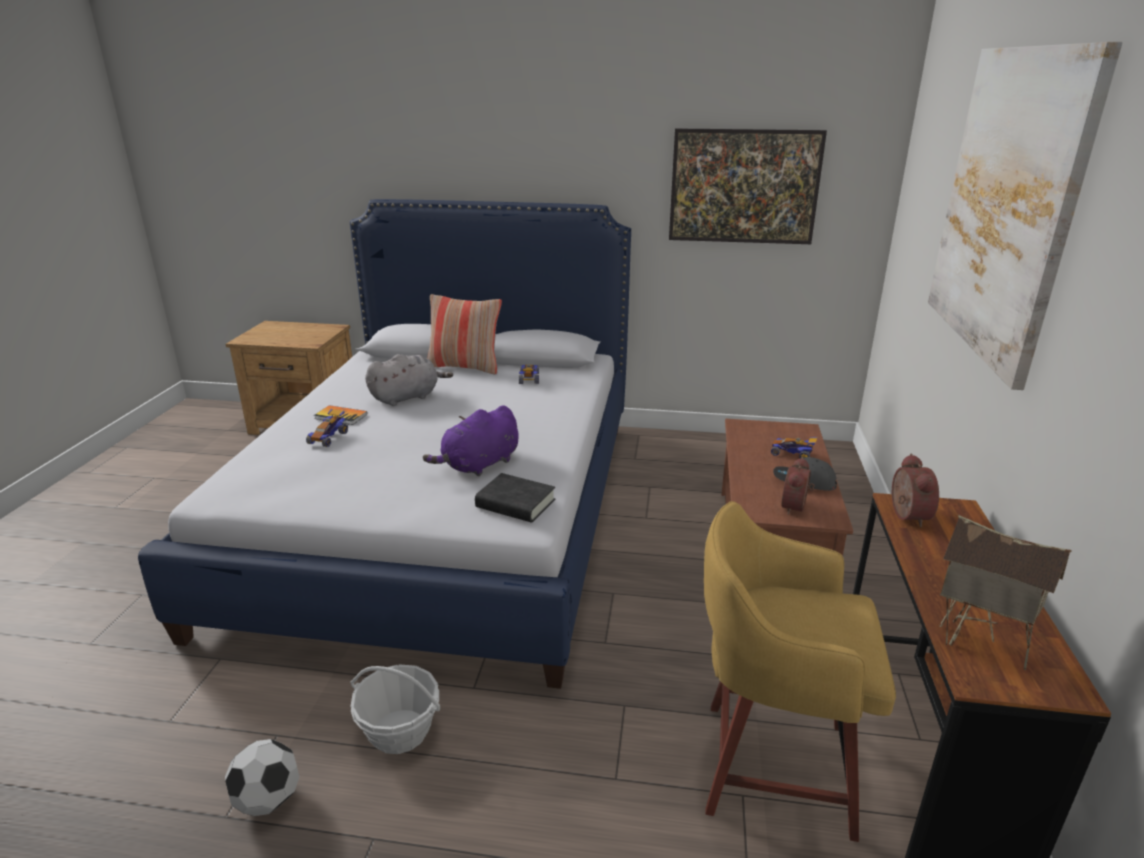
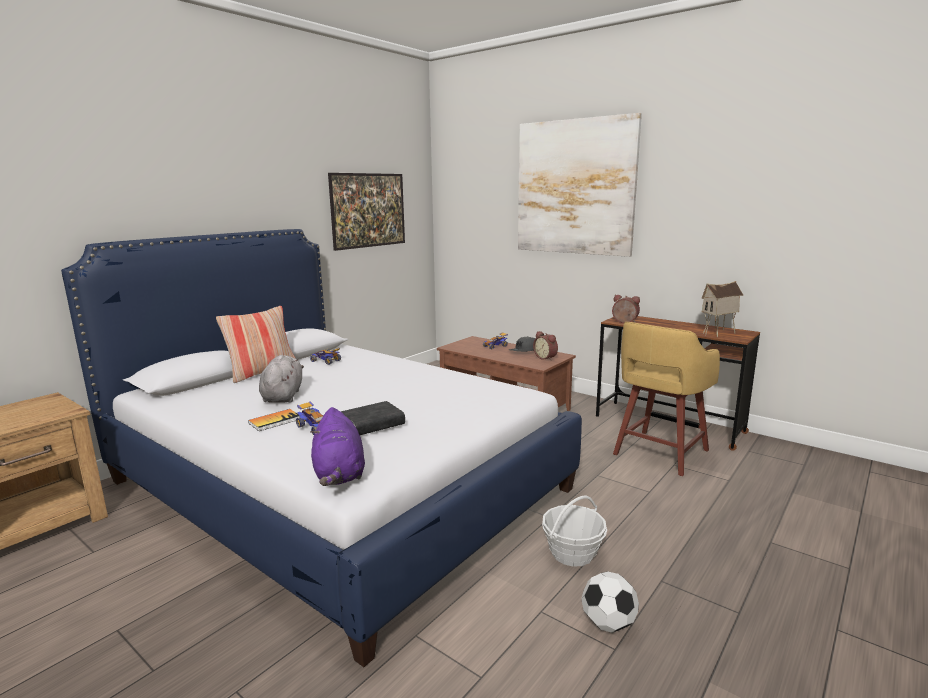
camera: 60 degrees left, 10 degrees down
(479, 465) = (437, 393): purple plush toy -> purple plush toy (339, 474)
(515, 504) = (502, 392): black book -> black book (373, 424)

